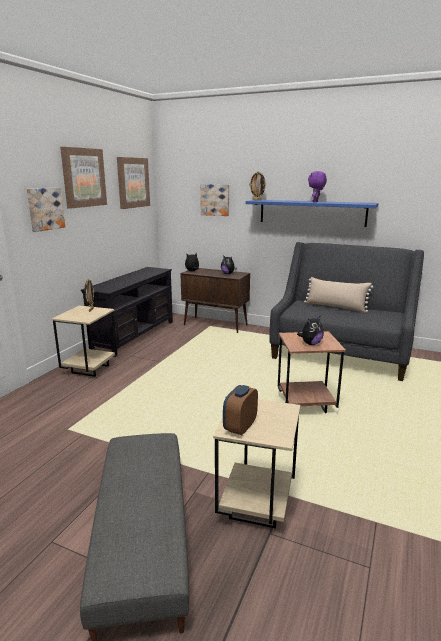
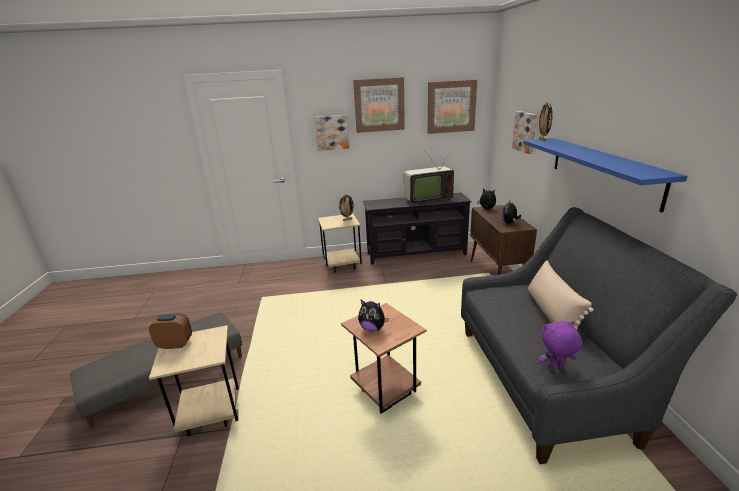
camera: 60 degrees right, 5 degrees up
(137, 275) = (426, 199): none -> television
(316, 202) = (585, 156): purple plush toy -> purple plush toy (555, 369)

